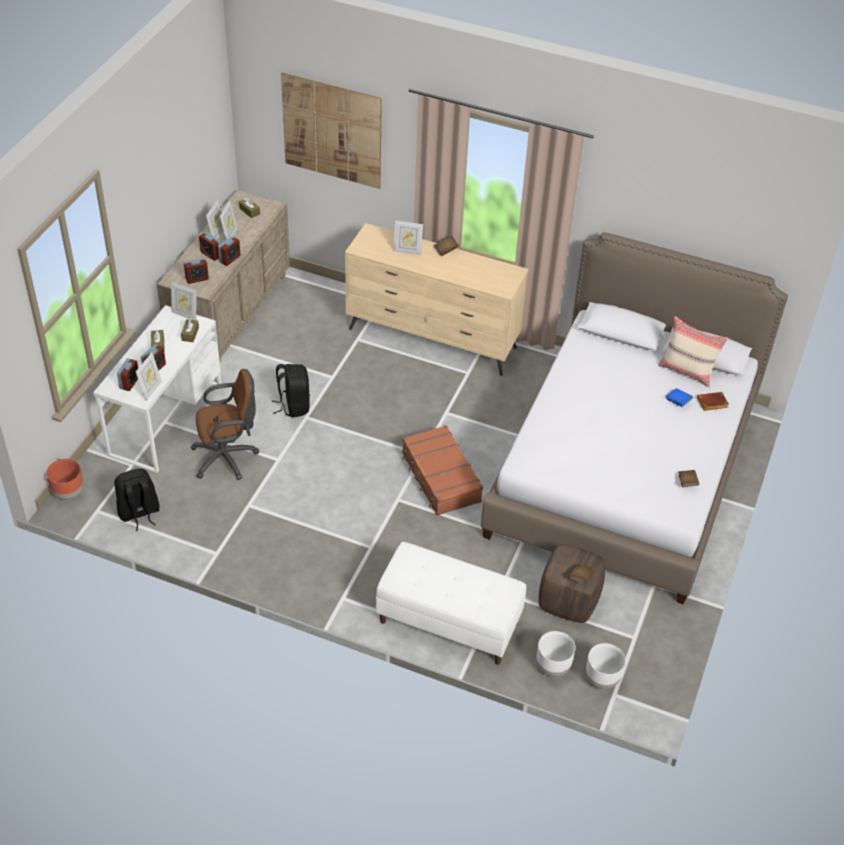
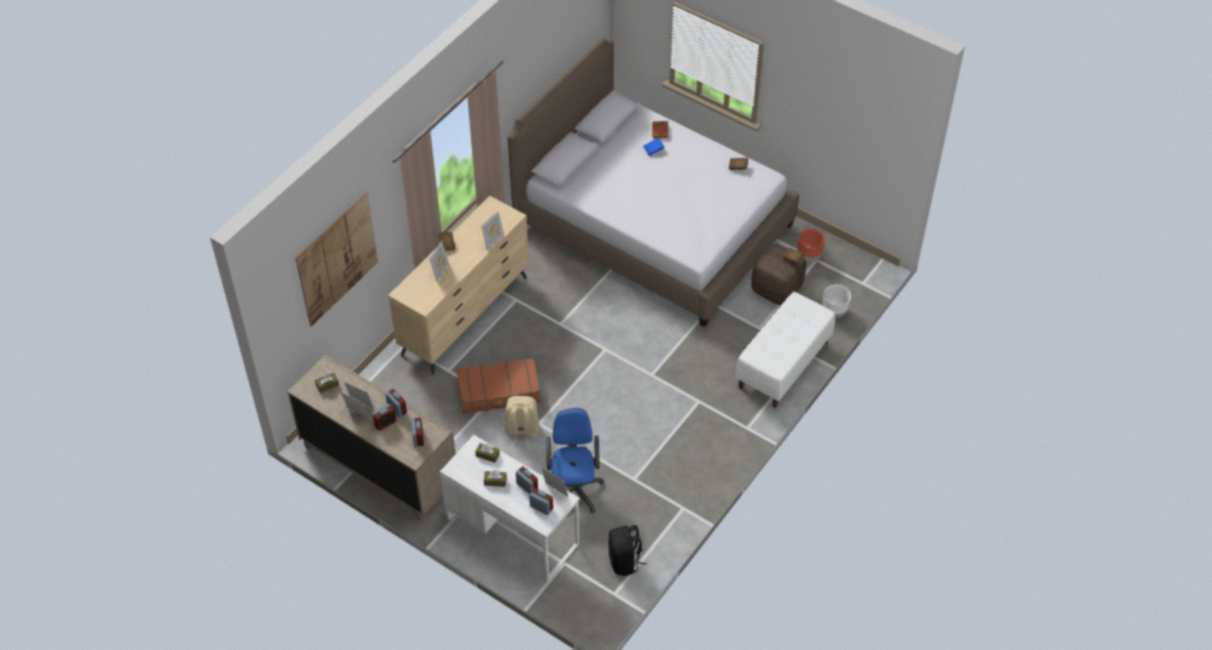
camera: 75 degrees left, 5 degrees up
(68, 493) = (587, 615): brown planter -> brown planter (809, 256)
(185, 315) = (459, 456): picture frame -> picture frame (493, 241)
(228, 457) = (574, 488): brown office chair -> blue office chair
(293, 405) = (521, 431): black backpack -> beige backpack
(440, 478) = (634, 342): brown suitcase -> brown suitcase (499, 392)
(601, 679) = (849, 287): white planter -> none
(687, 371) = (622, 135): beige pillow -> none

